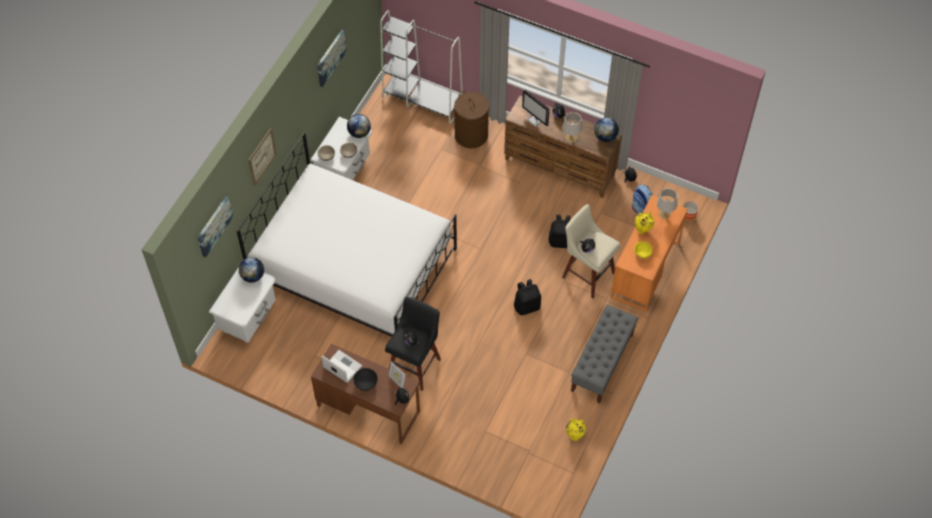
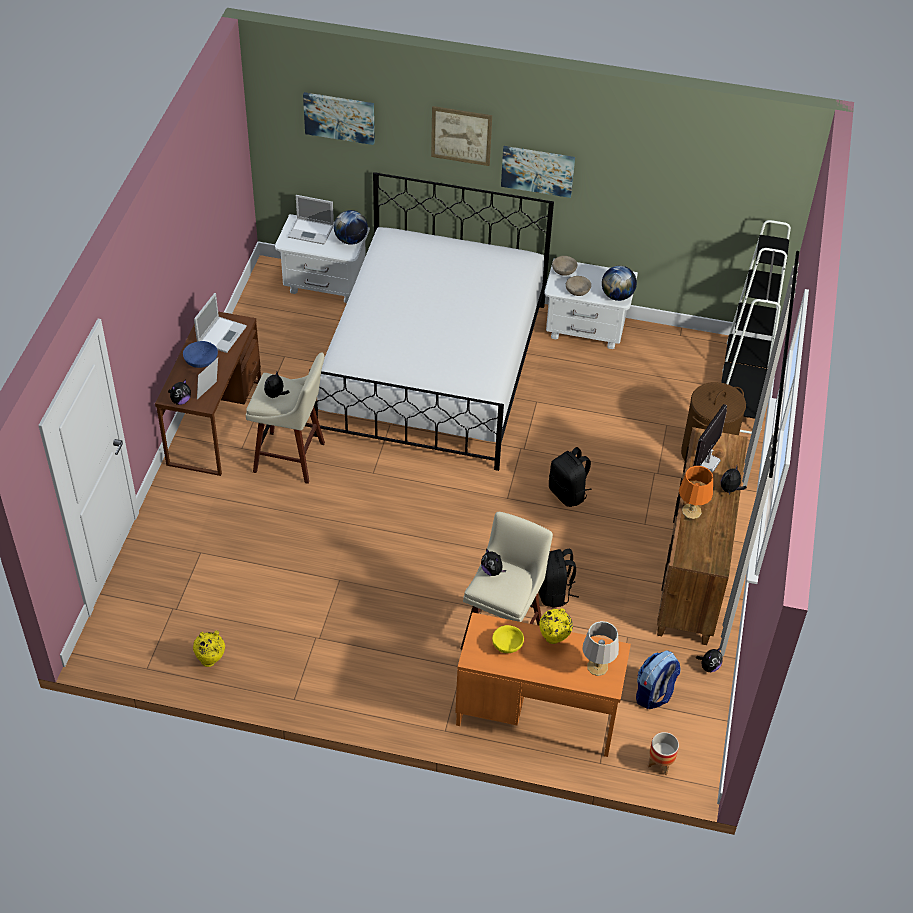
camera: 75 degrees right, 10 degrees down
(234, 299) = (311, 231): none -> laptop
(330, 57) = (656, 167): picture -> picture (537, 170)
(366, 382) = (201, 361): black bowl -> blue bowl
(415, 366) = (291, 458): black stool -> beige stool
(527, 306) = (423, 568): black backpack -> black backpack (568, 494)
(571, 138) = (691, 511): grey table lamp -> orange table lamp
(602, 363) = (345, 678): grey bench -> none
(605, 137) = (713, 555): globe -> none

